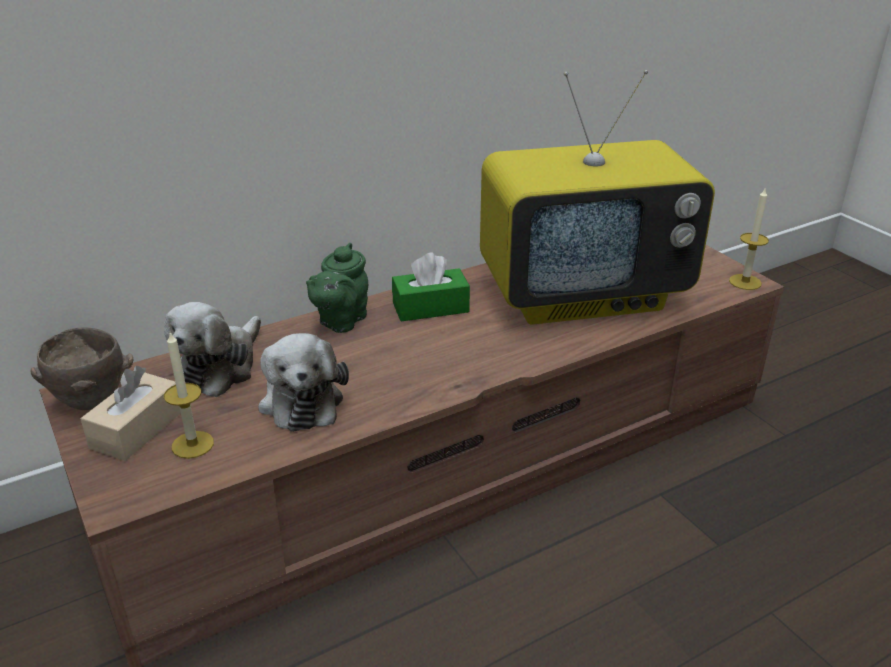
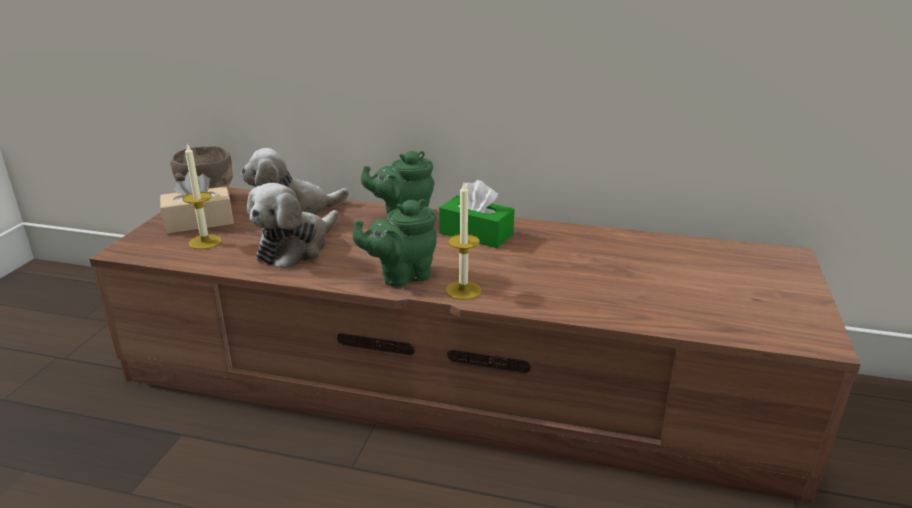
camera: 45 degrees right, 5 degrees down
(442, 374) = (401, 276): none -> green teapot
(583, 295) = (614, 277): television -> none
(745, 282) = (813, 339): candle -> candle (463, 290)

